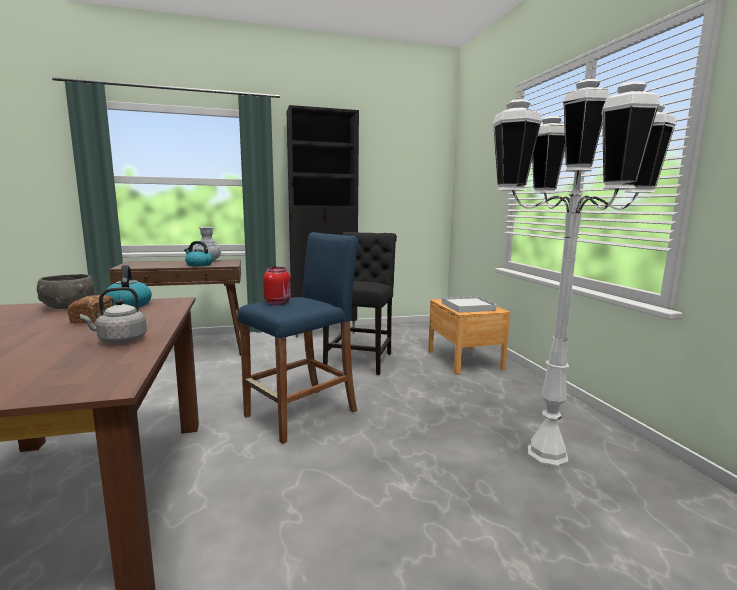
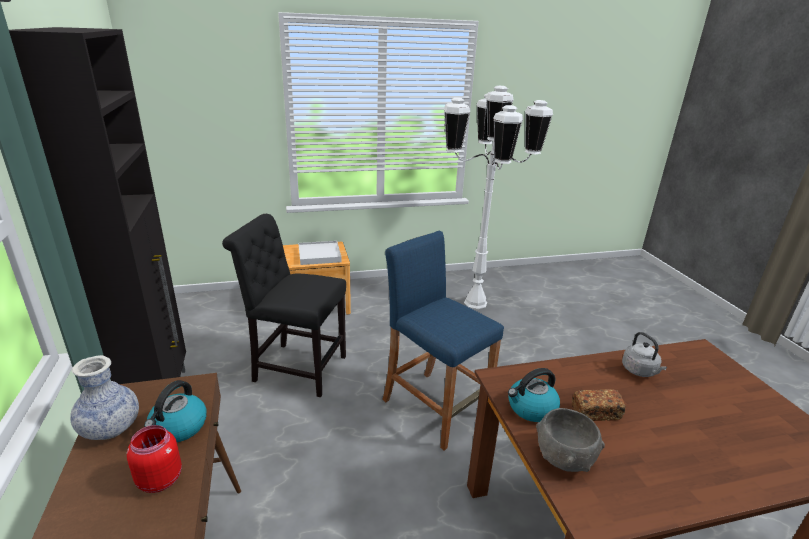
camera: 90 degrees left, 15 degrees up
(278, 303) = (457, 323): red jar -> red jar (159, 479)

